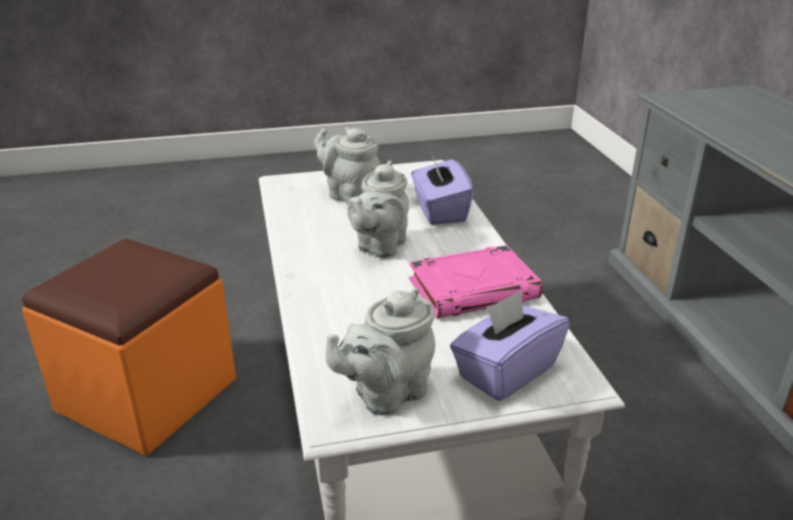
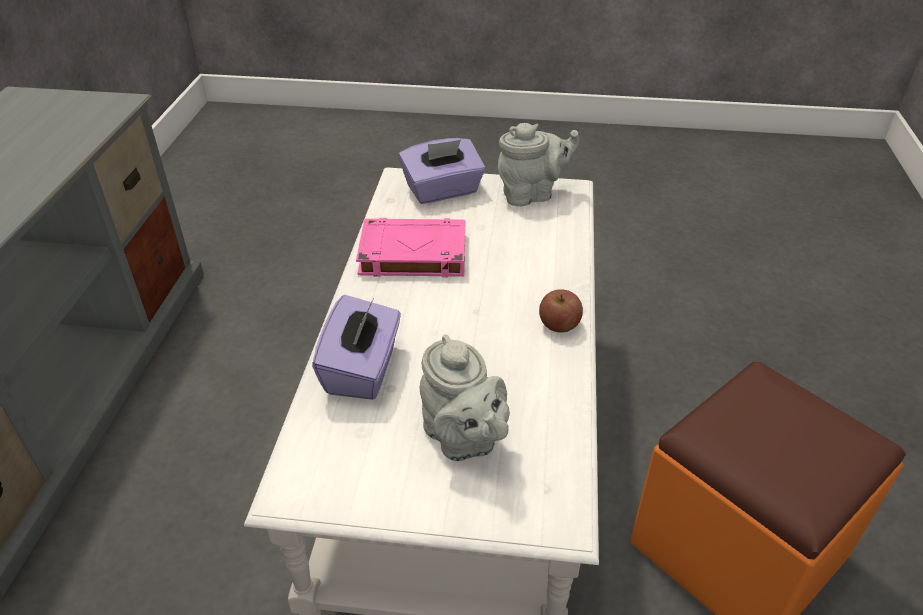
camera: 160 degrees left, 10 degrees up
(305, 261) = (559, 325): none -> apple
(380, 247) = (470, 326): grey teapot -> none

